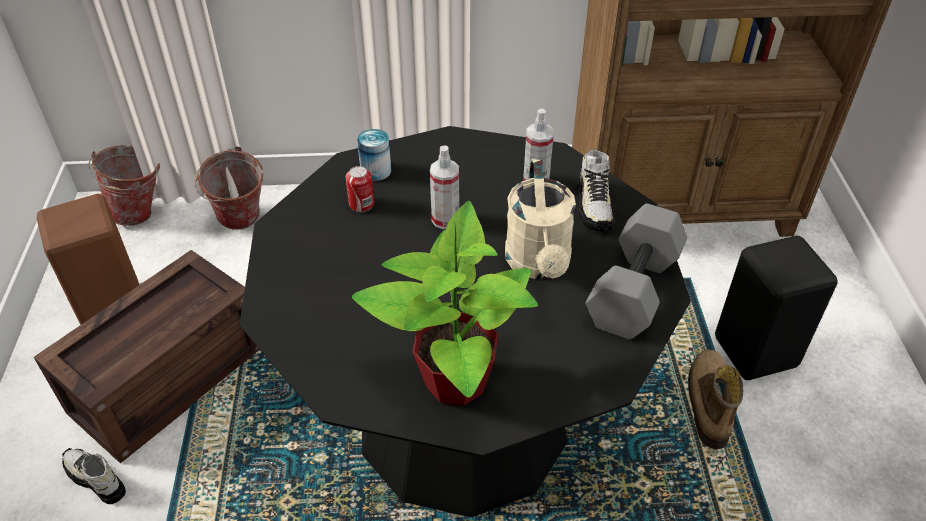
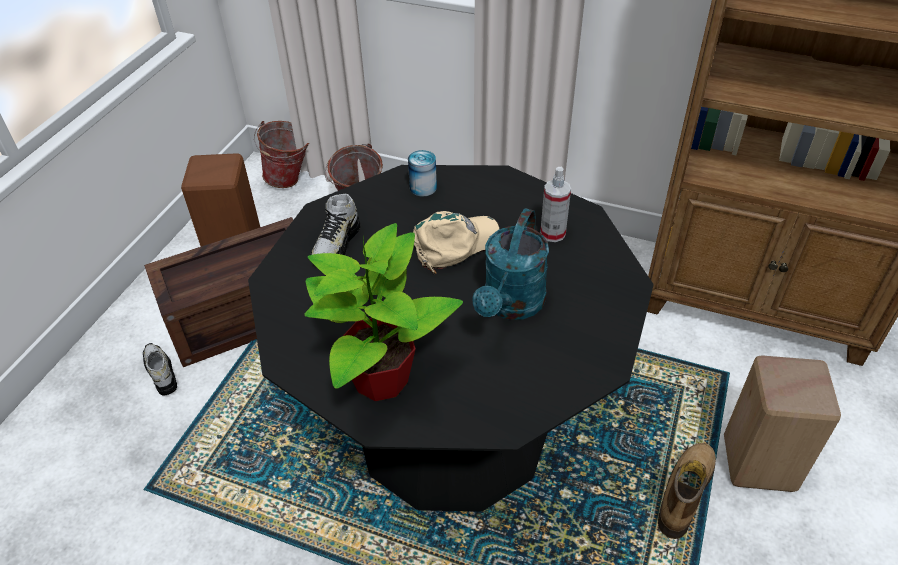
camera: 25 degrees right, 0 degrees up
(361, 204) = (395, 212): can -> none
(445, 219) = (455, 244): spray bottle -> beige cap
(539, 265) = (511, 306): beige watering can -> turquoise watering can
(594, 207) = (591, 270): shoe -> shoe (337, 245)
(635, 291) = (582, 355): grey dumbbell -> none
(758, 353) = (761, 464): black stool -> beige stool

